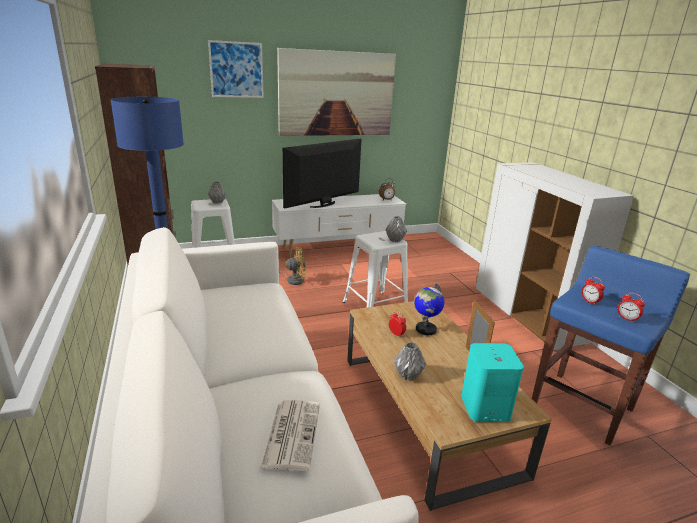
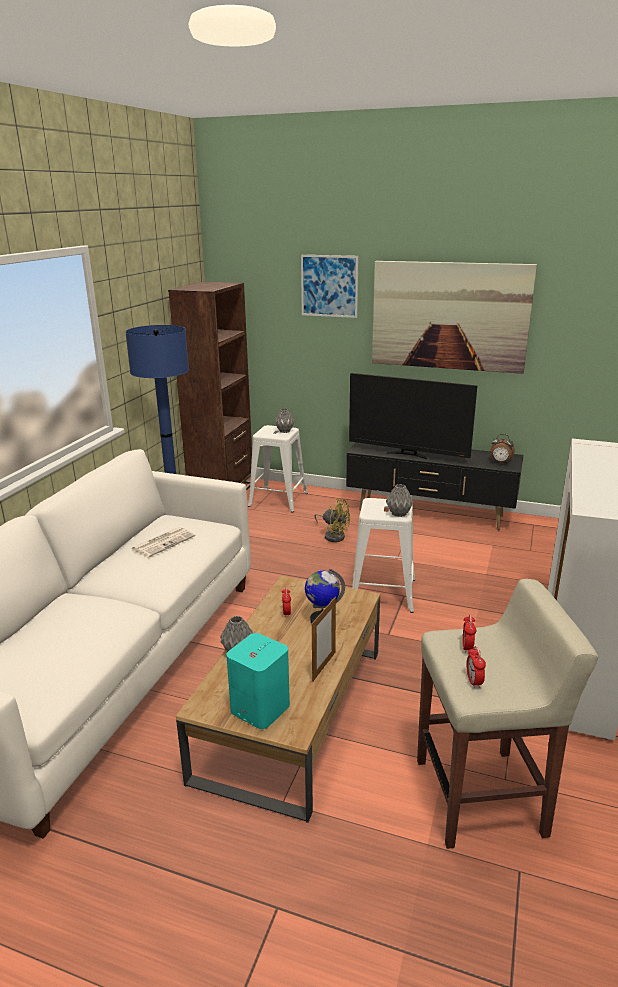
camera: 40 degrees right, 0 degrees up
(291, 433) = (59, 642): newspaper -> newspaper (164, 542)
(324, 205) = (408, 454): television -> television turned 150 degrees counterclockwise
(338, 248) = (430, 514): white tv stand -> black tv stand
(582, 406) = (481, 797): blue stool -> beige stool

